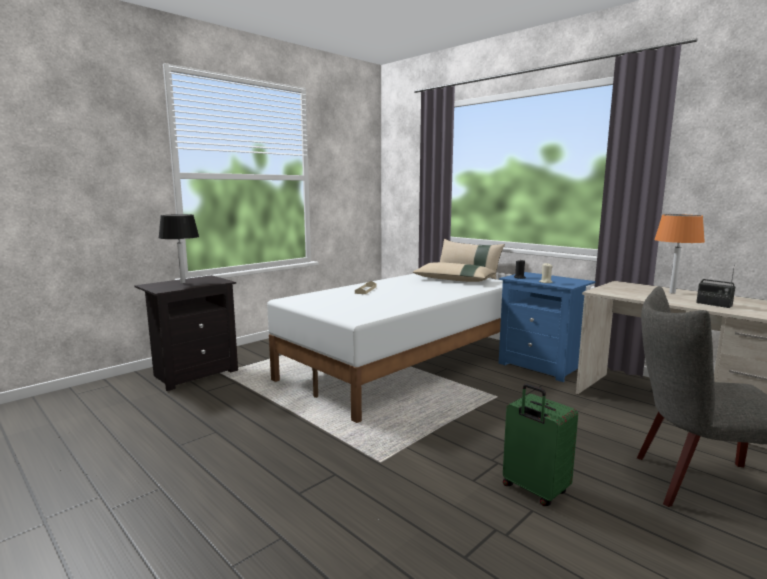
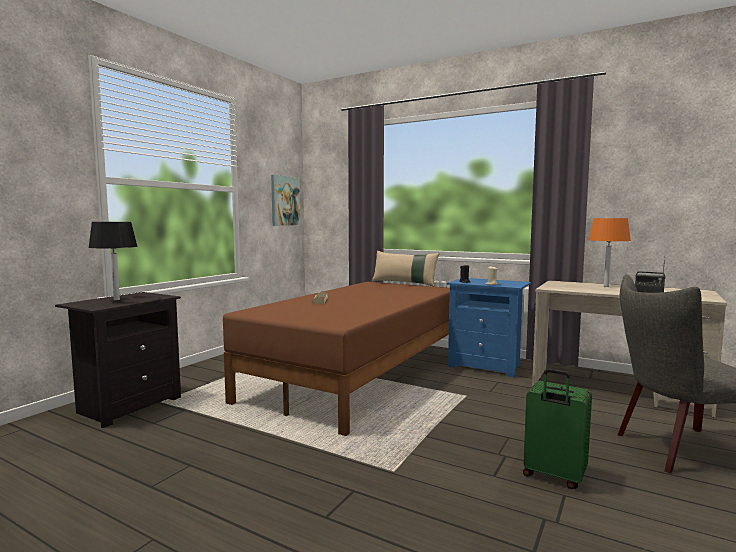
camera: 15 degrees left, 5 degrees down
(359, 186) = (284, 201): none -> picture
(405, 364) = (361, 375): white bed -> brown bed
(453, 280) = (396, 288): beige pillow -> none

